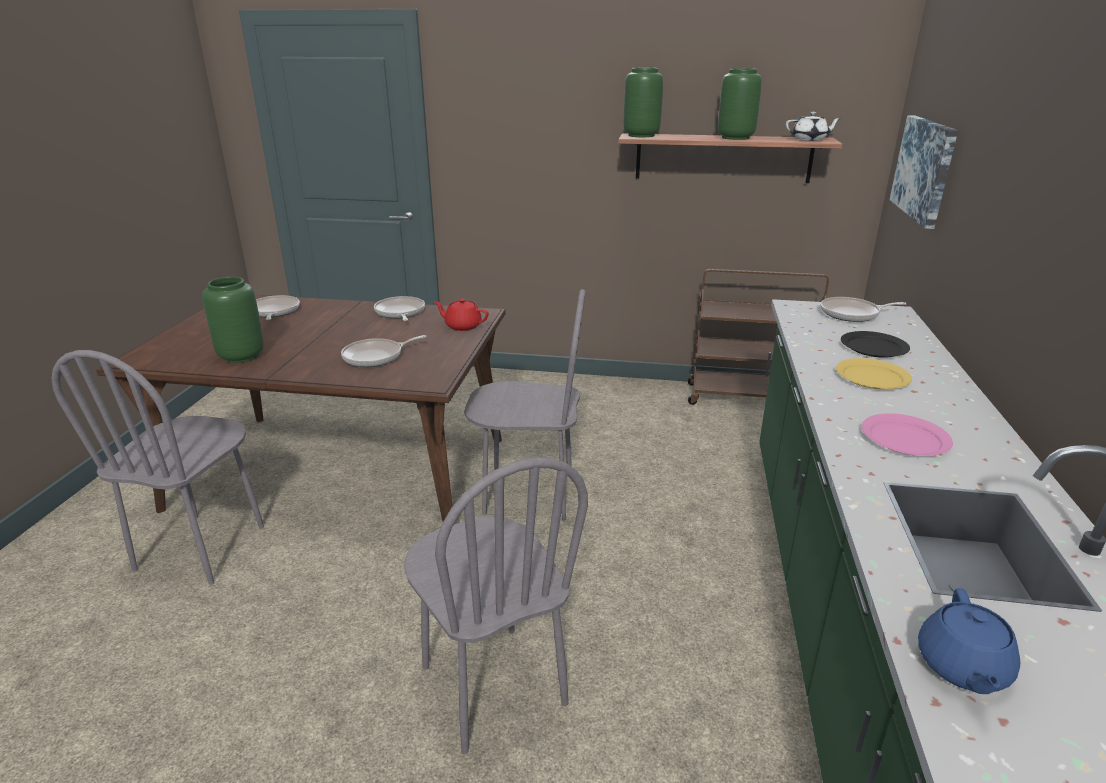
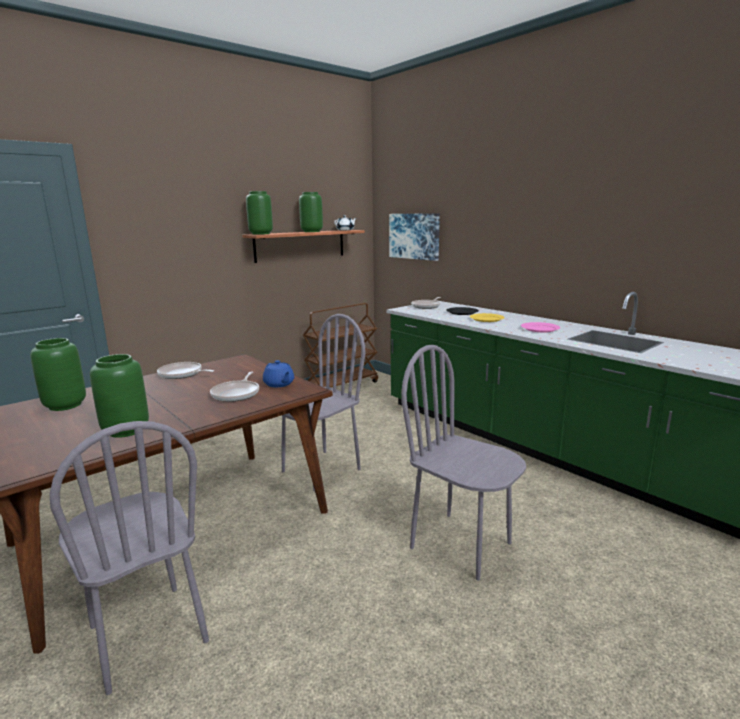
camera: 50 degrees left, 10 degrees down
(273, 312) = (65, 406): frying pan -> green vase
(462, 326) = (246, 366): red teapot -> none
(492, 685) = (461, 544): grey chair -> grey chair turned 150 degrees counterclockwise
(961, 667) = (682, 361): blue teapot -> blue teapot (279, 384)

